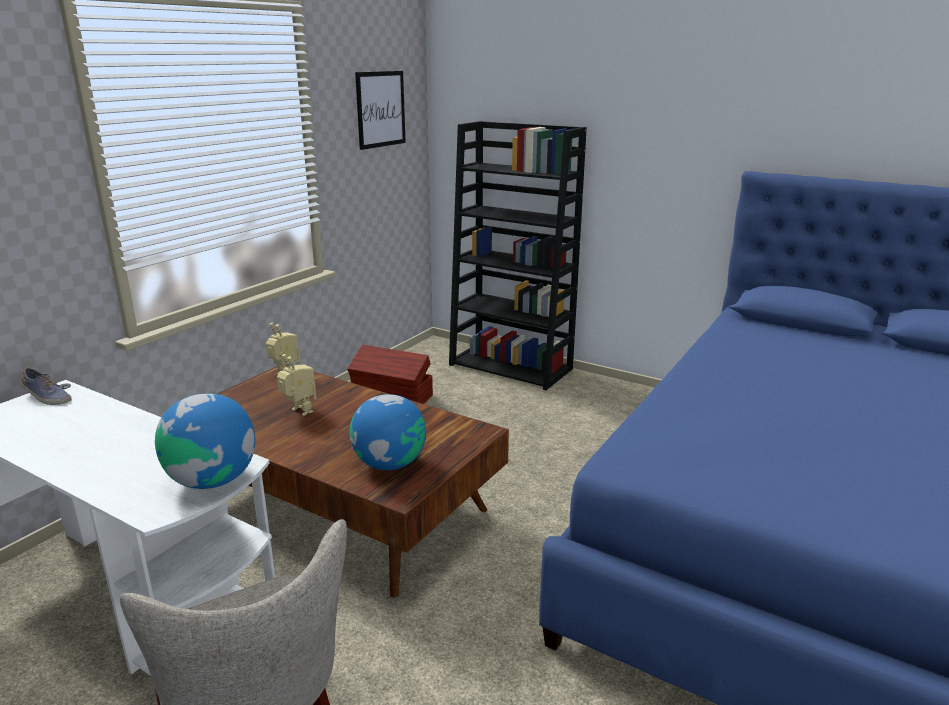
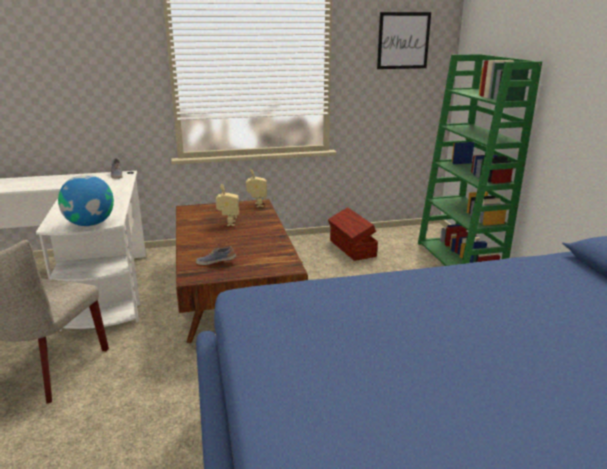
camera: 45 degrees right, 0 degrees up
(389, 463) = (216, 262): globe -> shoe
(512, 367) = (460, 259): black bookcase -> green bookcase

